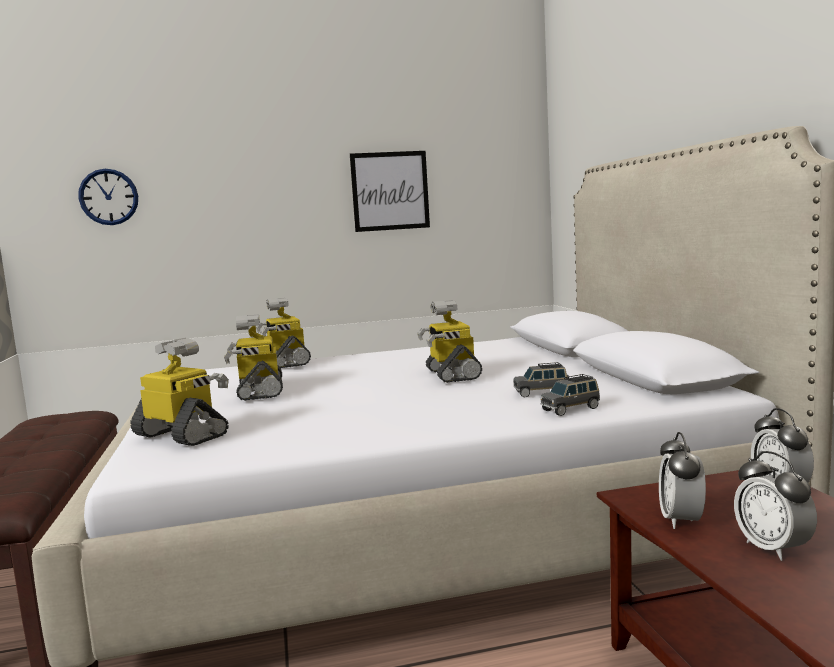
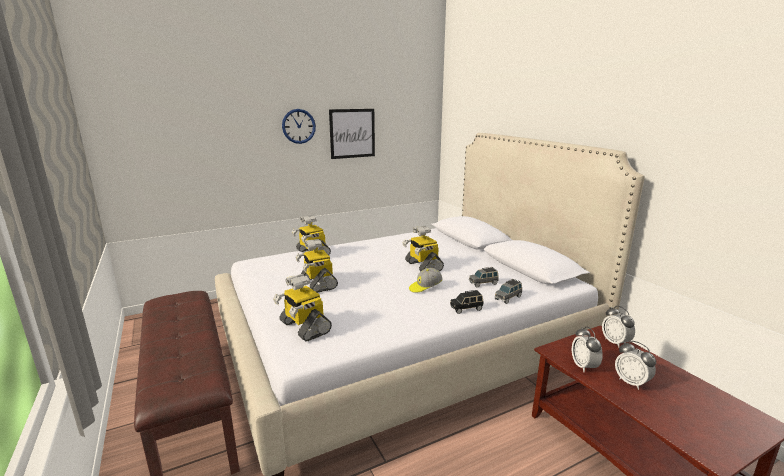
camera: 15 degrees left, 10 degrees up
(108, 197) = (169, 135): wall clock -> wall clock (298, 126)
(183, 435) = (304, 327): toy robot -> toy robot turned 150 degrees counterclockwise
(430, 397) = (425, 287): none -> cap
(478, 420) = (466, 309): none -> black toy car

